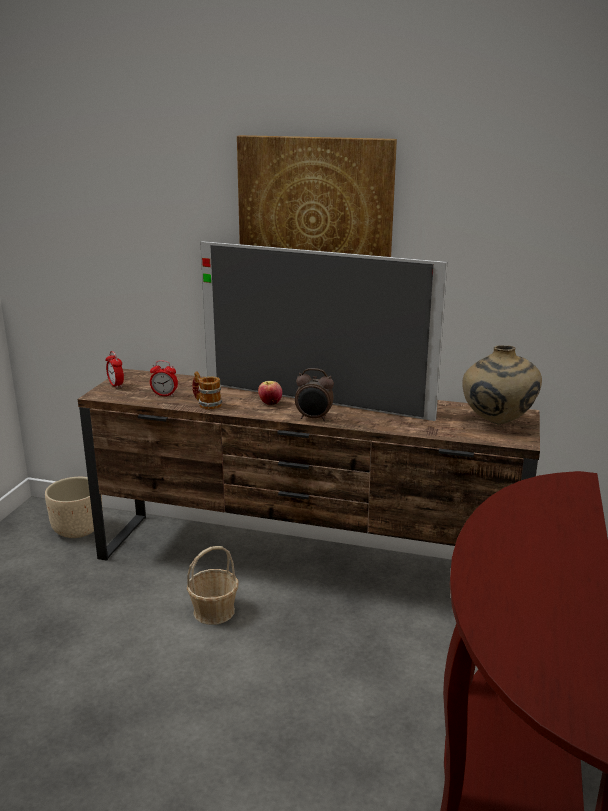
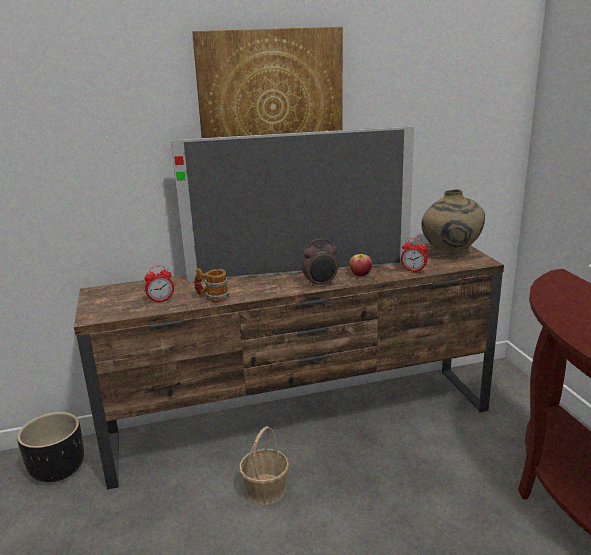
camera: 30 degrees left, 0 degrees up
(77, 529) = (57, 470): beige planter -> black planter
(116, 385) = (97, 304): alarm clock -> alarm clock (413, 270)
(270, 403) = (267, 282): apple -> apple (360, 275)

